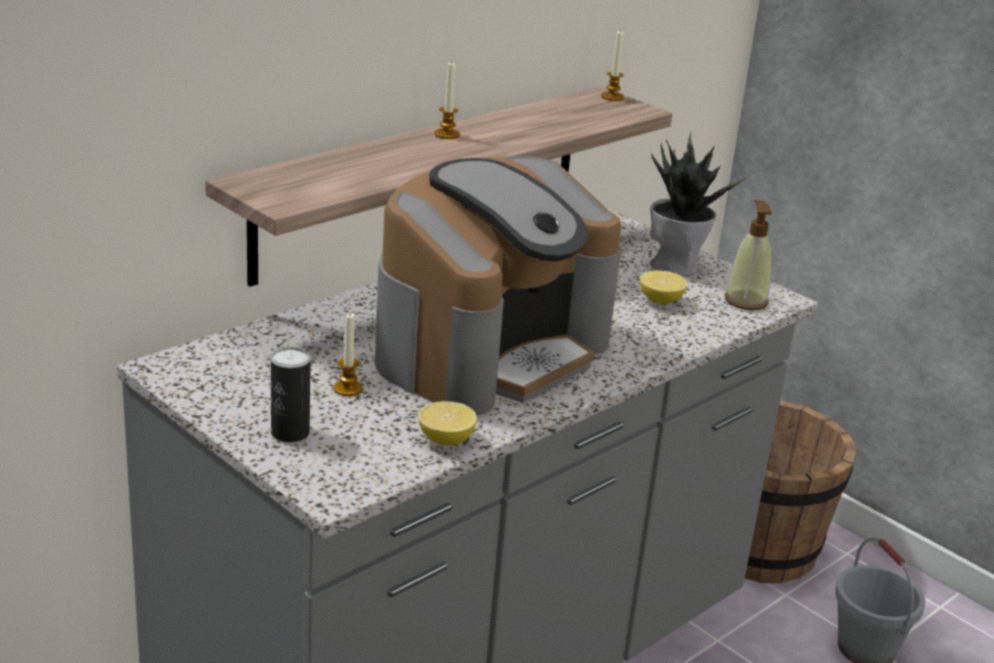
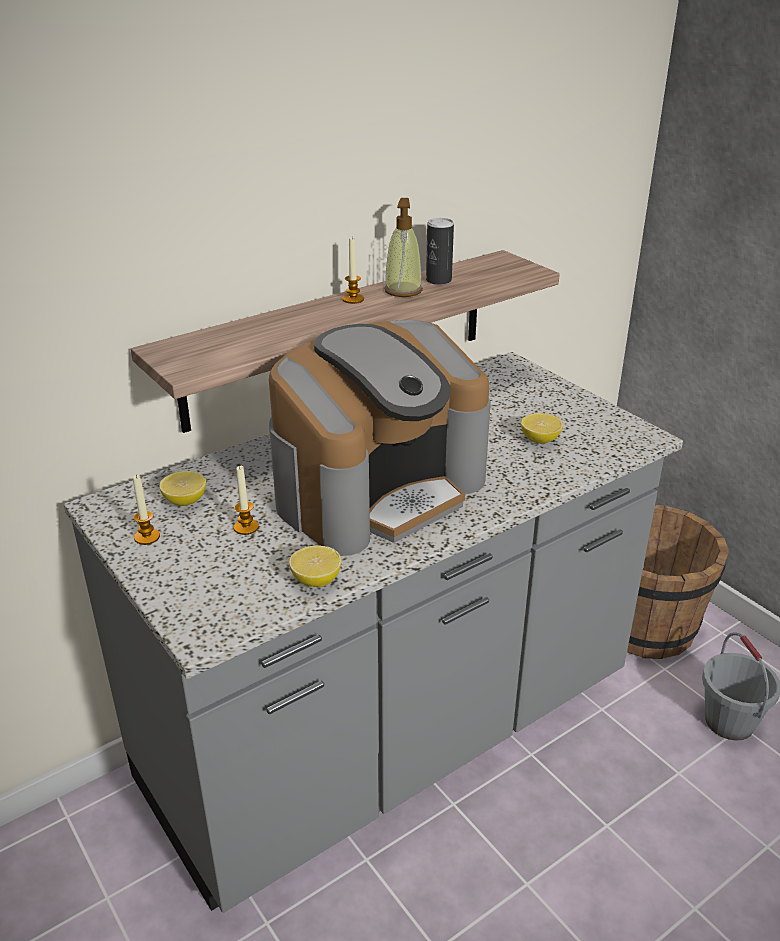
camera: 10 degrees right, 5 degrees up
(266, 362) = (185, 501): none -> lemon
(290, 433) = (184, 571): can -> can (438, 280)
(612, 97) = (510, 259): candle -> candle (147, 537)
(675, 265) = (561, 405): potted plant -> none
(746, 301) = (617, 439): soap dispenser -> soap dispenser (403, 290)

